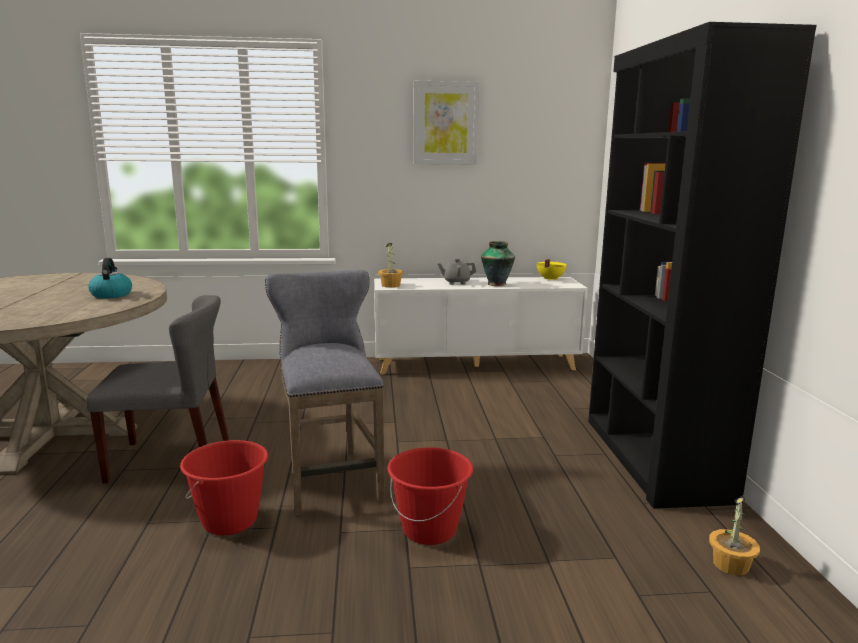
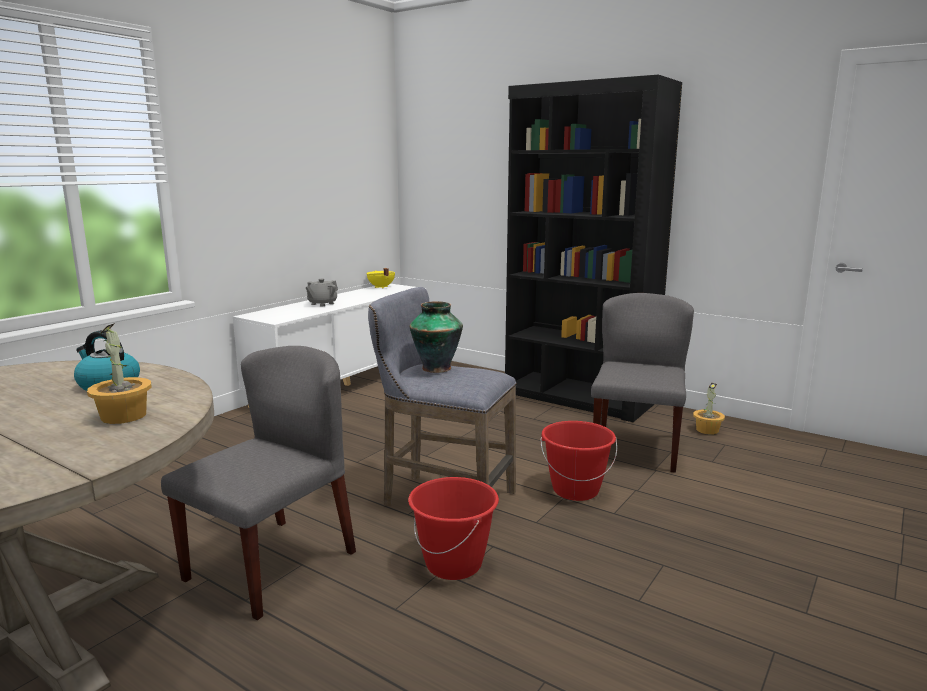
camera: 50 degrees left, 0 degrees up
(391, 285) = (275, 318): potted plant -> potted plant (124, 416)
(445, 123) = (282, 136): picture -> none
(497, 284) = (358, 298): vase -> vase (436, 368)
(586, 531) = (635, 447): none -> grey chair

